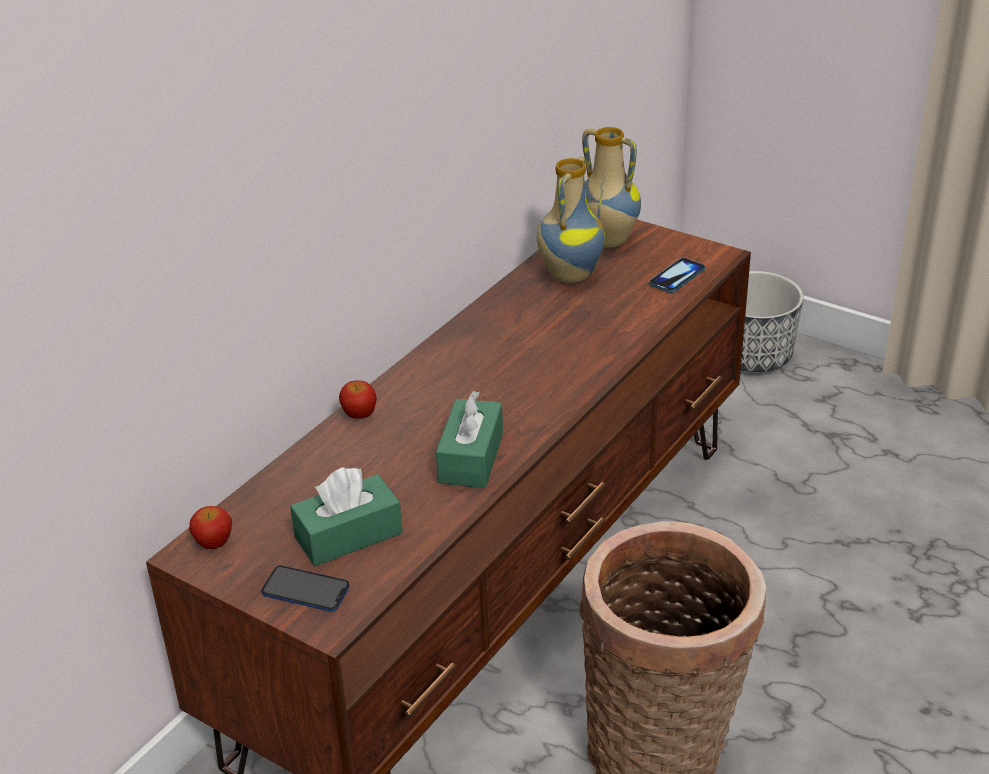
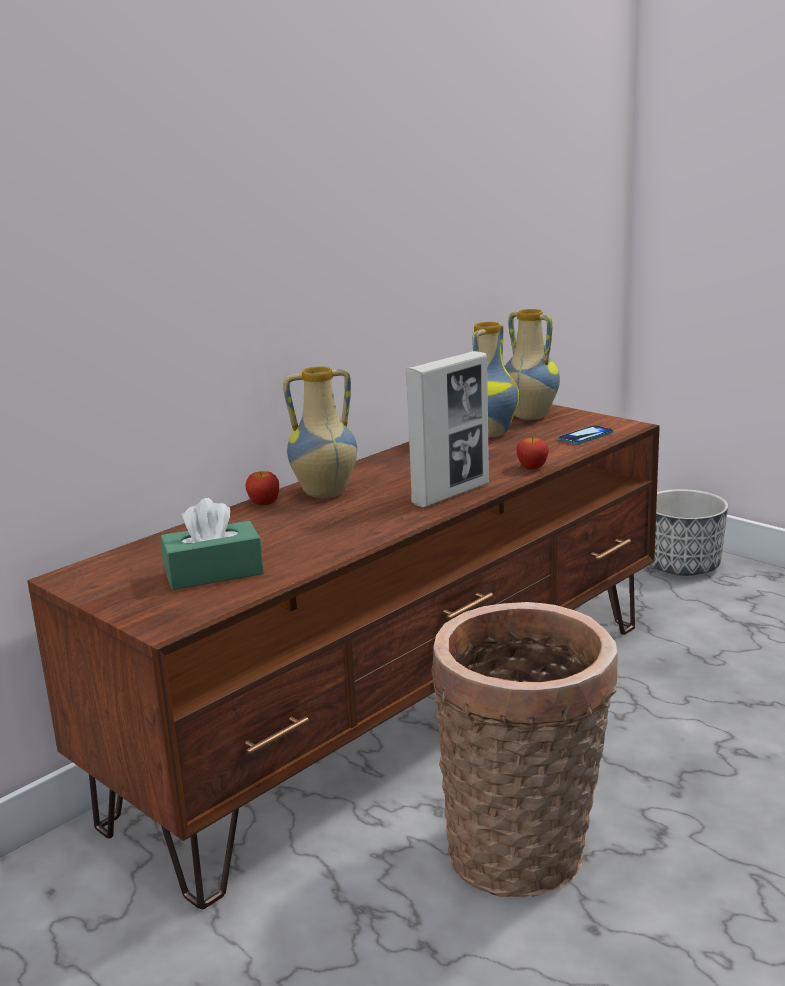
camera: 10 degrees right, 15 degrees down
(214, 543) = (92, 571): apple -> apple (532, 467)
(306, 590) = (155, 604): phone -> none
(422, 394) = (325, 494): none -> vase
(471, 458) = (350, 532): green tissue box -> none
(559, 386) = (451, 494): none -> picture frame

